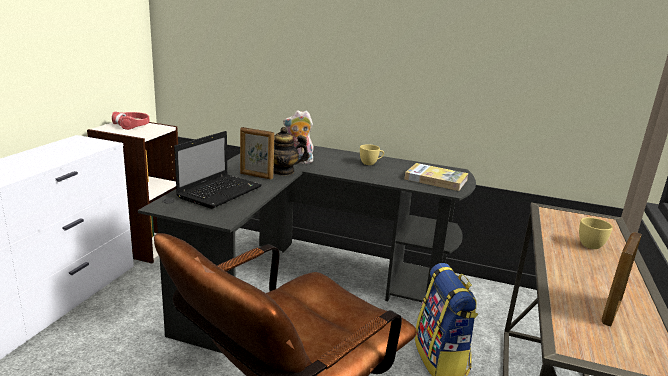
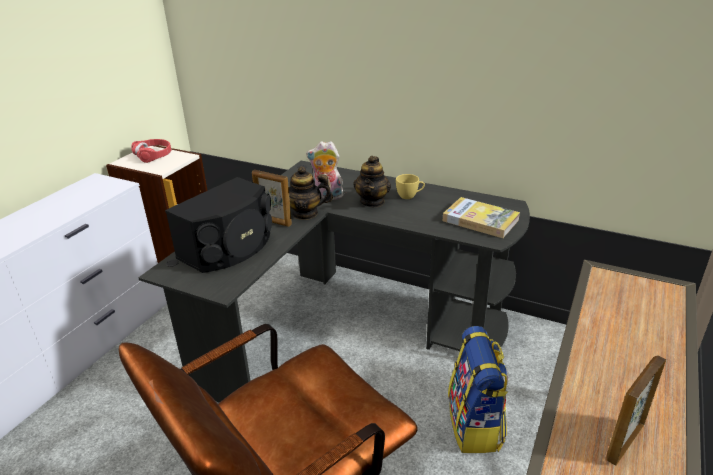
camera: 10 degrees right, 10 degrees up
(221, 191) = (229, 248): laptop -> black speaker
(340, 166) = (372, 201): none -> teapot
(593, 245) = (640, 330): yellow cup -> none

